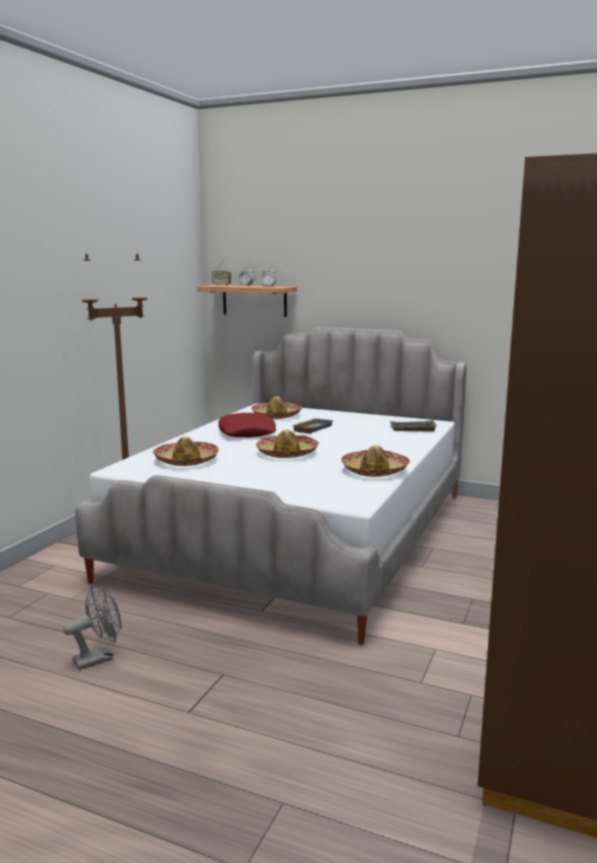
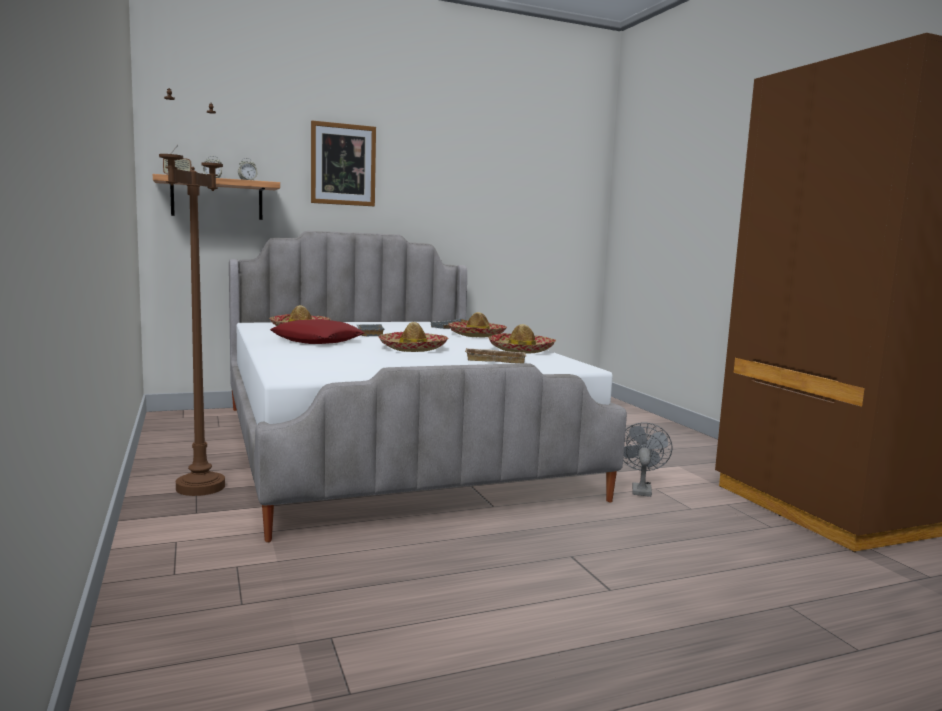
camera: 45 degrees left, 5 degrees down
(99, 658) = (442, 591): grey fan -> grey fan (640, 489)
(186, 461) = (338, 363): hat -> hat (477, 335)
(311, 478) = (496, 360): none -> beige tray
(353, 265) = (343, 164): none -> picture

